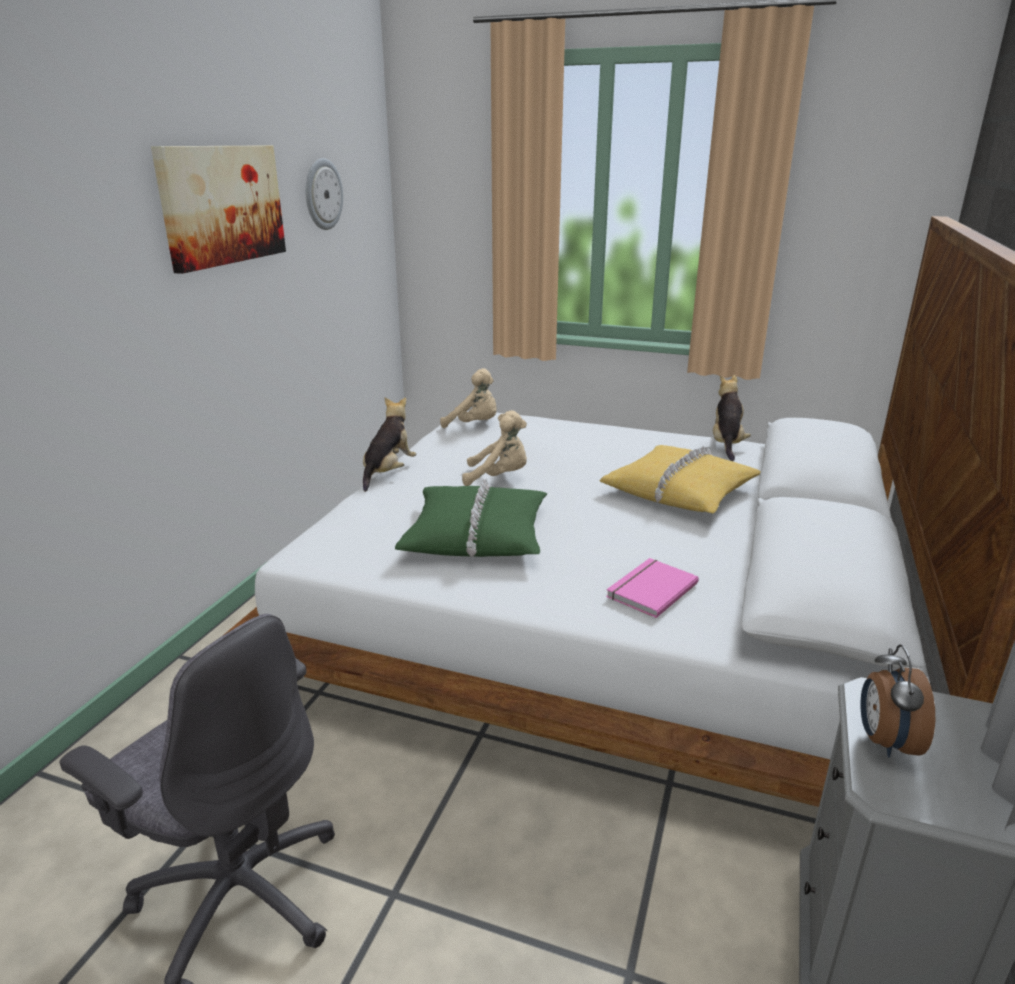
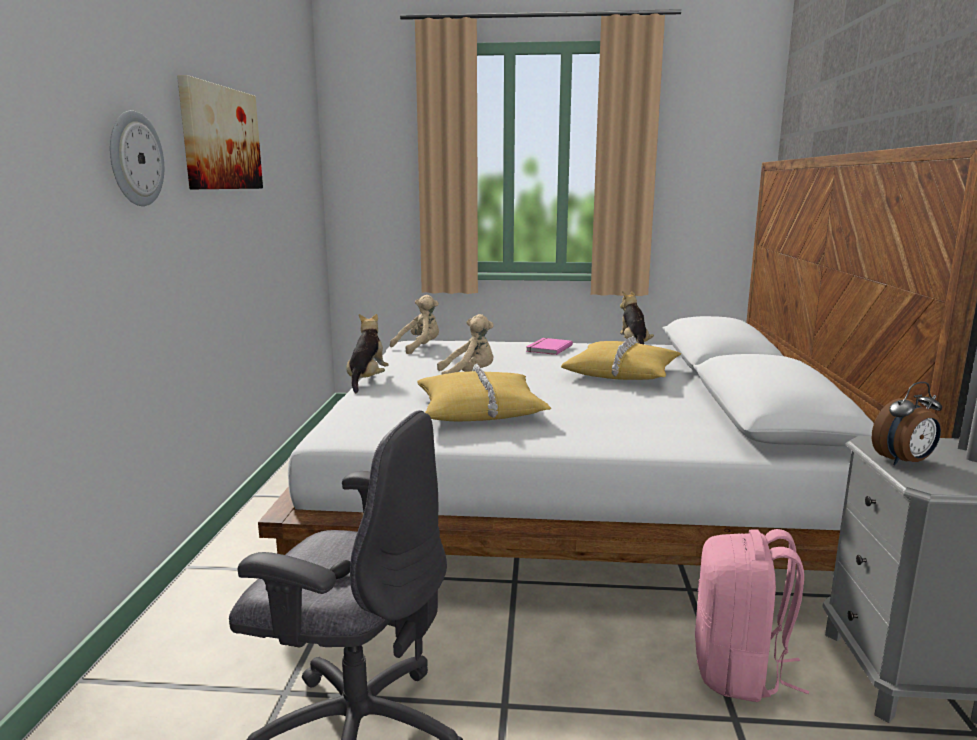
camera: 15 degrees left, 10 degrees down
(322, 194) = (281, 147): wall clock -> wall clock (135, 159)
(474, 425) = (419, 348): beige plush toy -> beige plush toy turned 45 degrees counterclockwise
(476, 535) = (480, 410): green pillow -> yellow pillow
(649, 589) = (647, 426): pink book -> pink book (548, 348)
(668, 911) = (739, 671): none -> pink backpack
(884, 741) = (904, 462): alarm clock -> alarm clock turned 105 degrees counterclockwise

